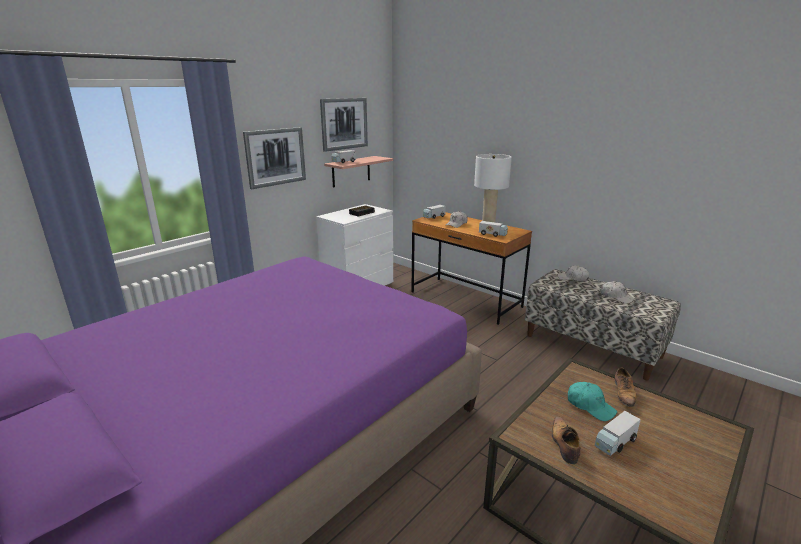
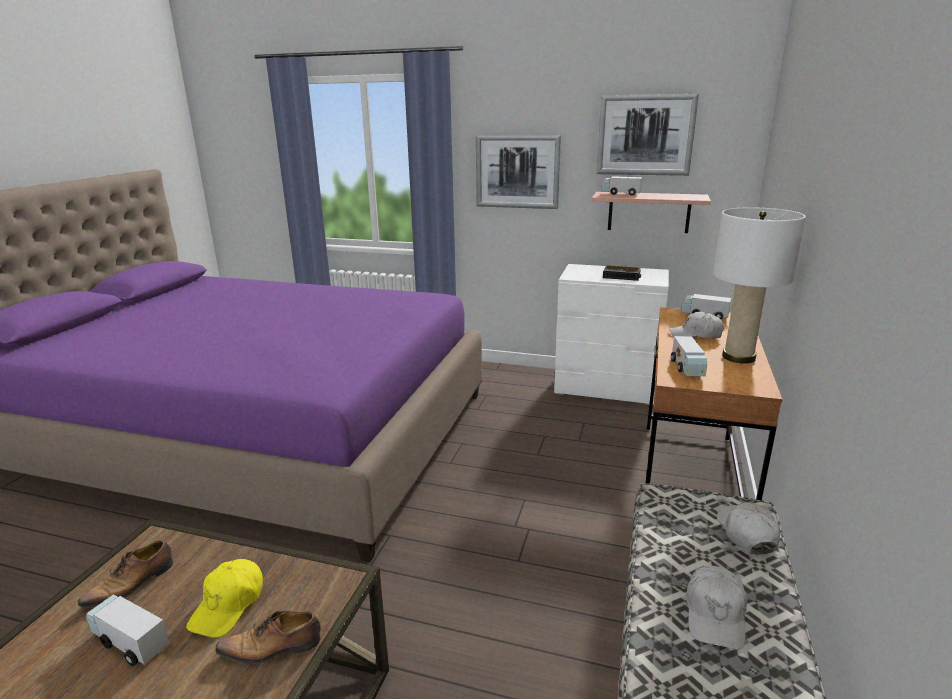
camera: 65 degrees right, 0 degrees up
(564, 444) = (132, 584): shoe -> shoe turned 150 degrees clockwise
(590, 406) = (229, 605): turquoise cap -> yellow cap

